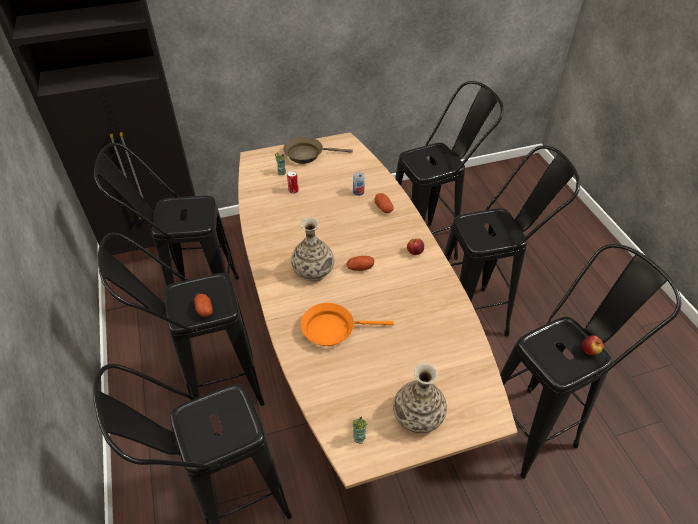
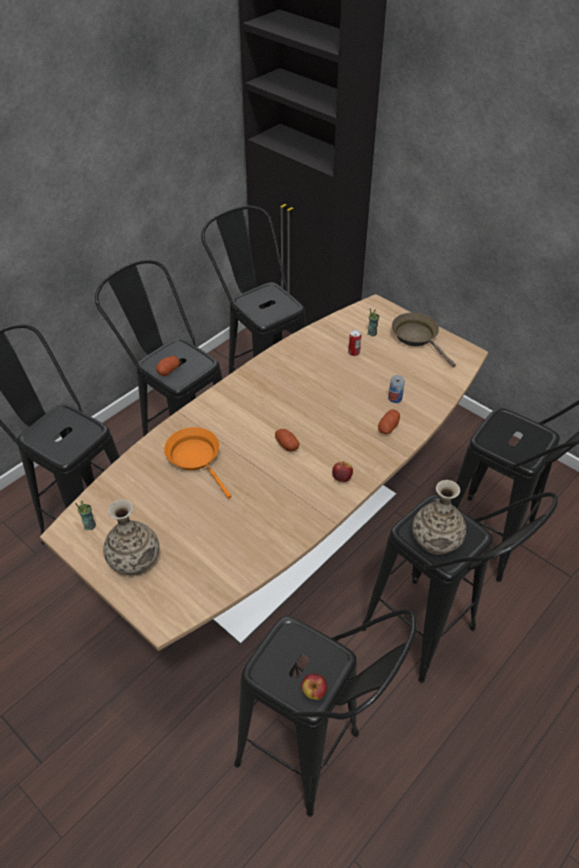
camera: 60 degrees right, 0 degrees up
(313, 270) = (258, 414): vase -> vase (436, 539)

